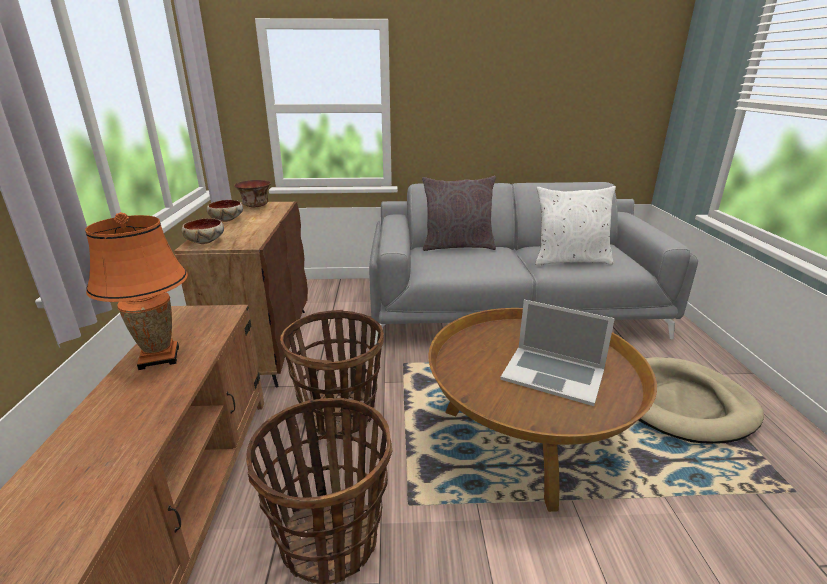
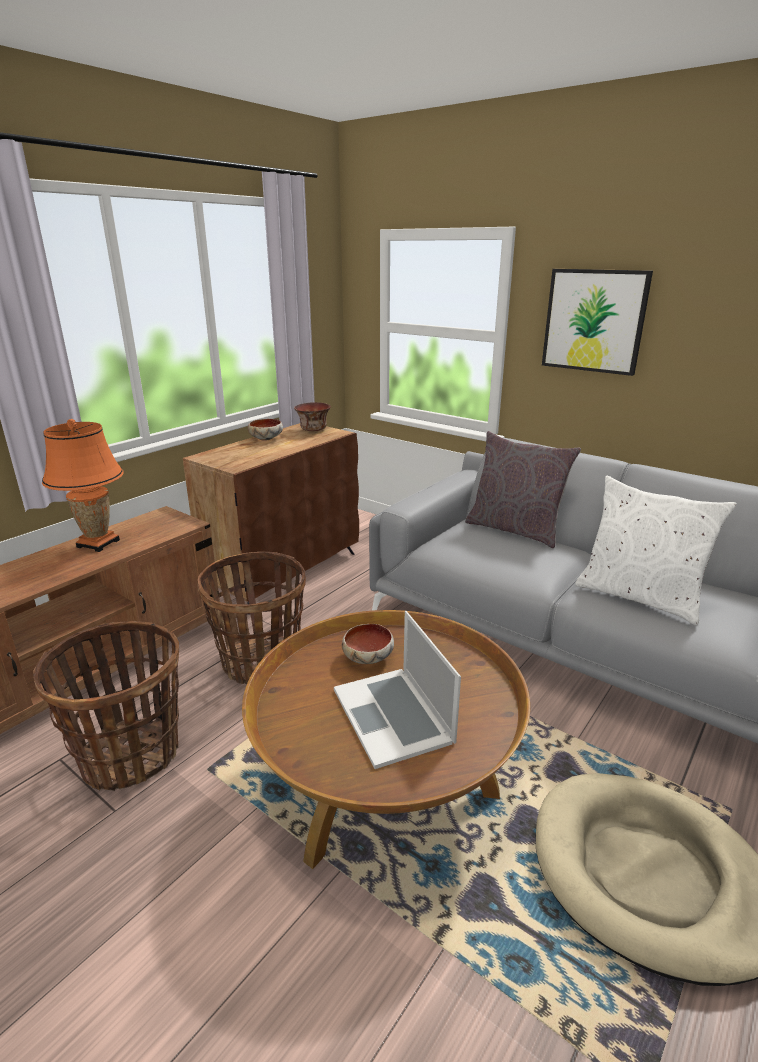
camera: 40 degrees right, 0 degrees up
(205, 241) = (214, 455): bowl -> bowl (368, 657)
(458, 90) = (594, 321): none -> picture

